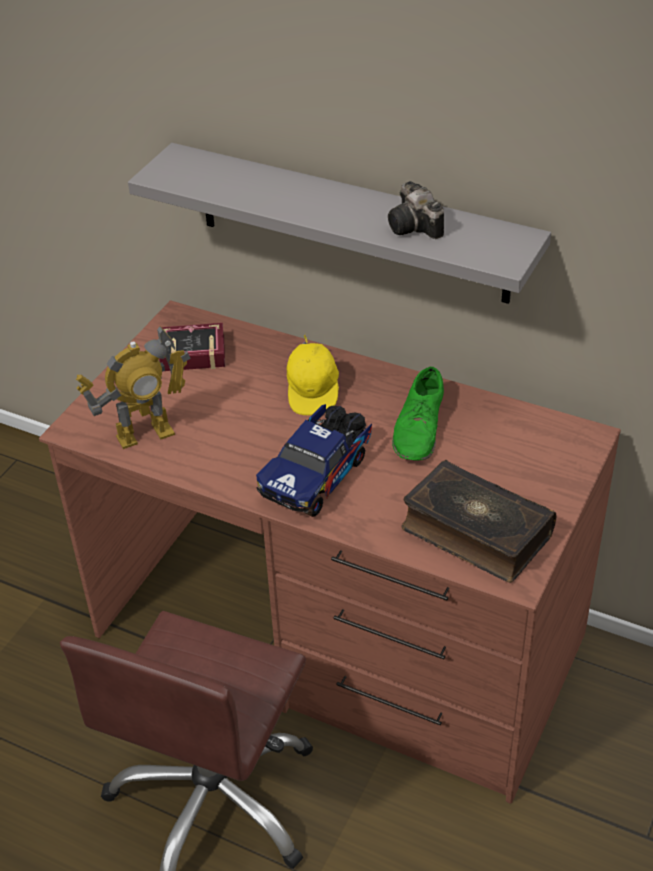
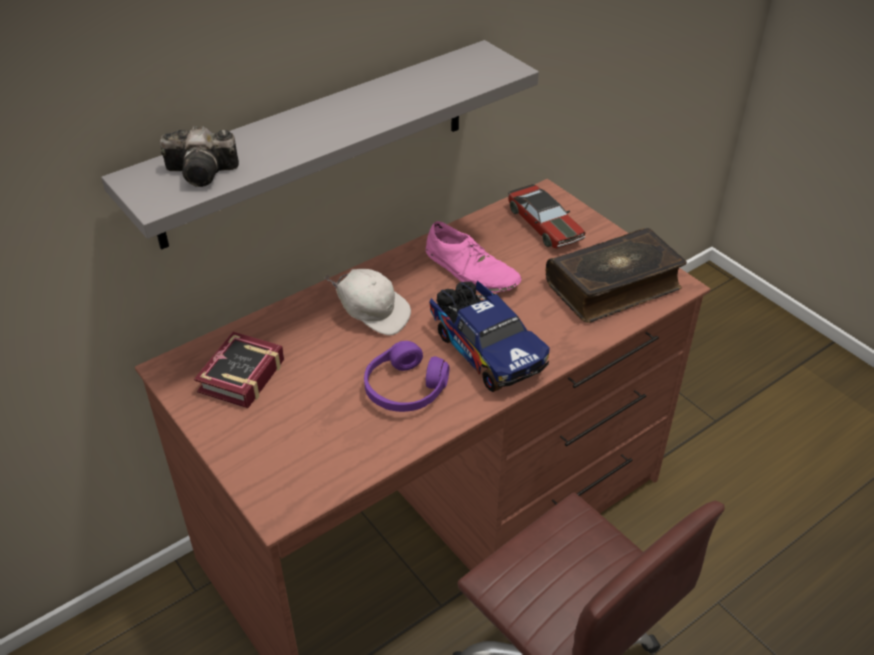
camera: 65 degrees left, 0 degrees up
(145, 434) = (337, 451): toy robot -> none
(236, 444) = (405, 388): none -> purple headphones
(313, 391) = (372, 314): yellow cap -> white cap
(416, 227) = (419, 90): camera -> camera (205, 172)
(419, 428) = (471, 271): green shoe -> pink shoe
(534, 452) = (544, 225): none -> toy car

